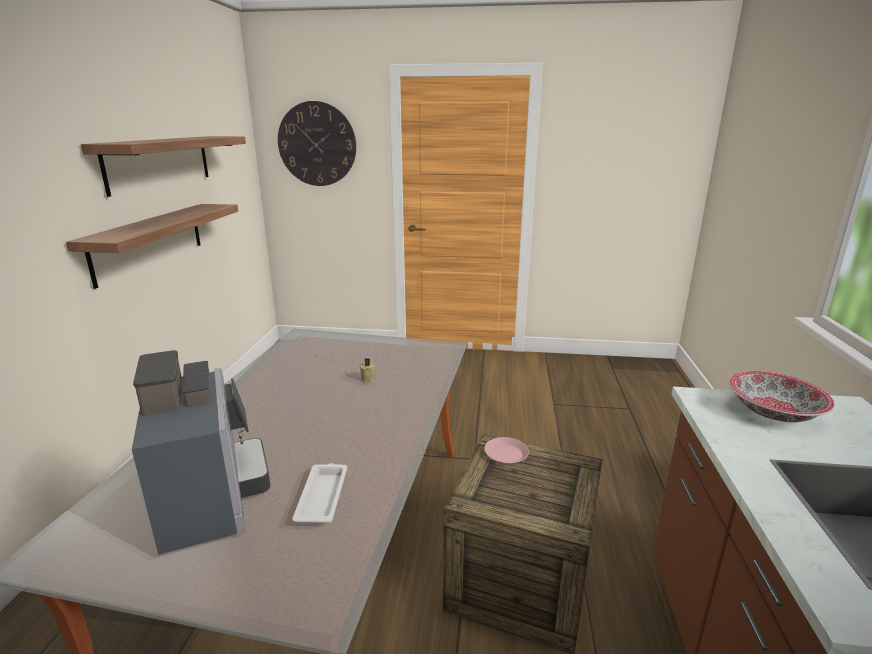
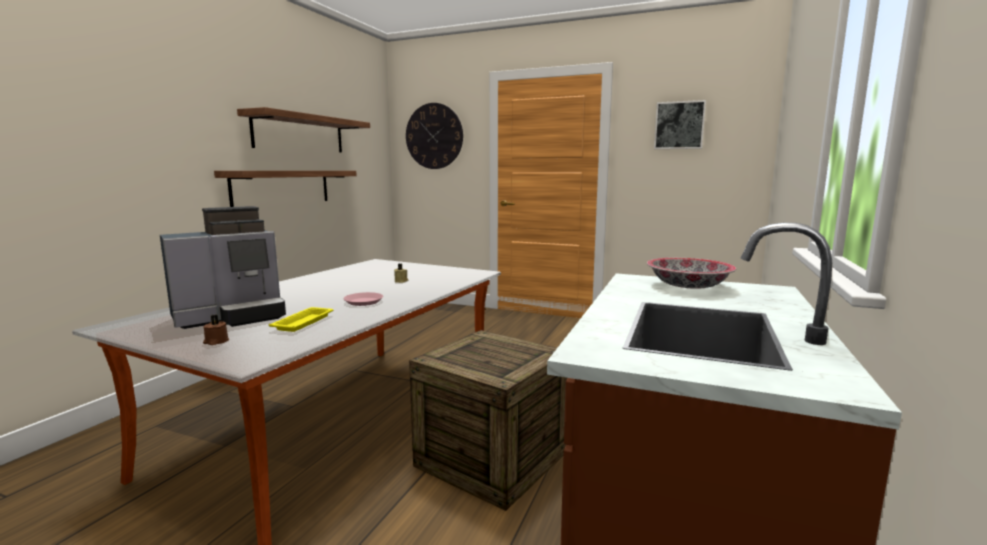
camera: 15 degrees right, 10 degrees down
(212, 498) = (232, 317): coffee machine -> coffee machine turned 60 degrees clockwise
(239, 568) = (216, 342): none -> brown candle
(322, 496) = (304, 322): white tray -> yellow tray
(506, 454) = (488, 340): pink plate -> pink plate (363, 302)
(614, 142) = (679, 125): none -> picture

